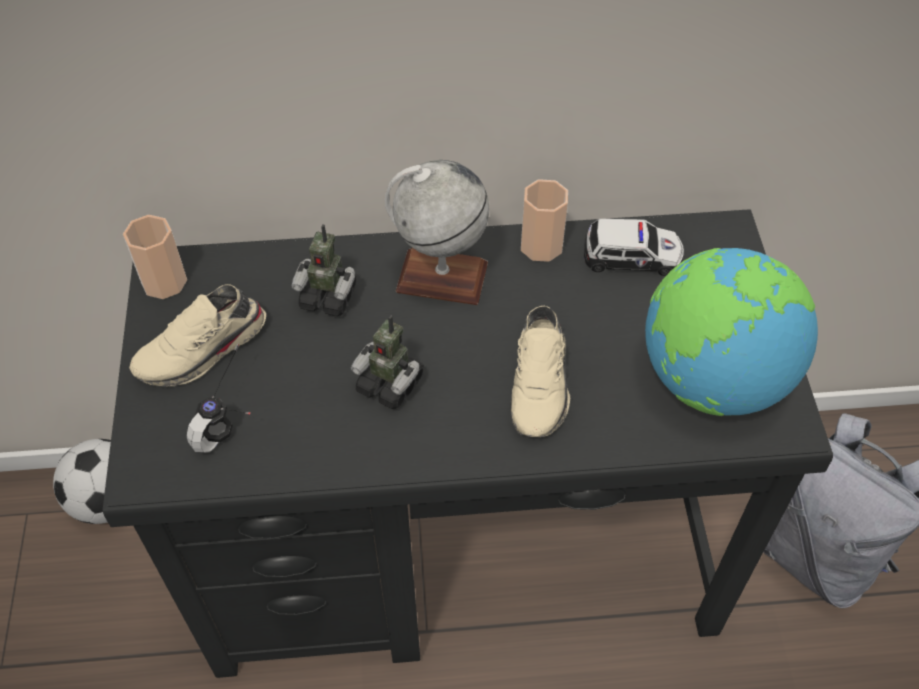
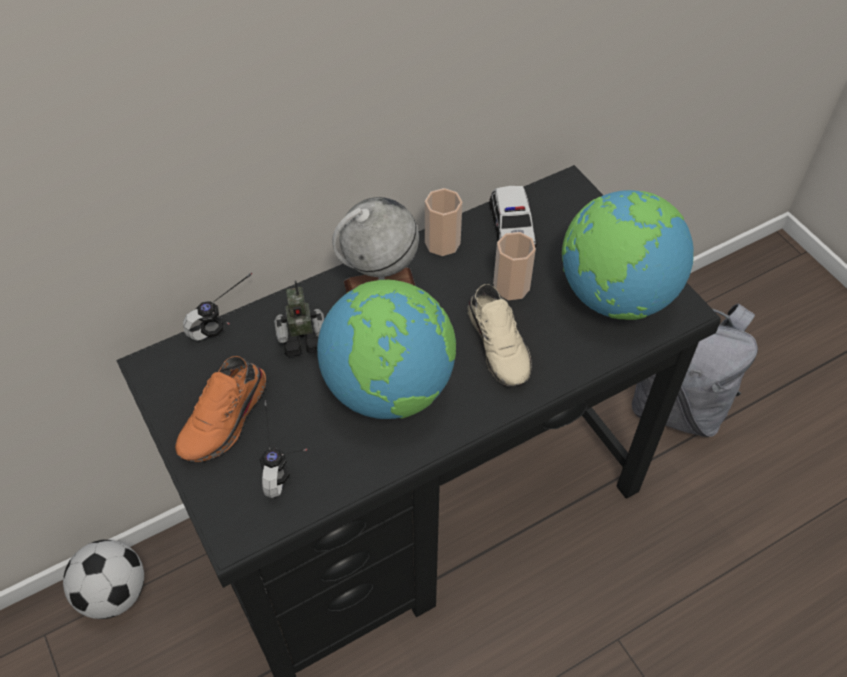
camera: 25 degrees left, 0 degrees up
(164, 282) = (159, 377): cup -> cup (511, 286)
(203, 351) = (226, 419): beige shoe -> orange shoe
(261, 257) = (229, 329): none -> headphones
(390, 384) = (389, 387): toy robot -> globe
(632, 256) = (512, 227): toy car -> toy car turned 105 degrees clockwise

